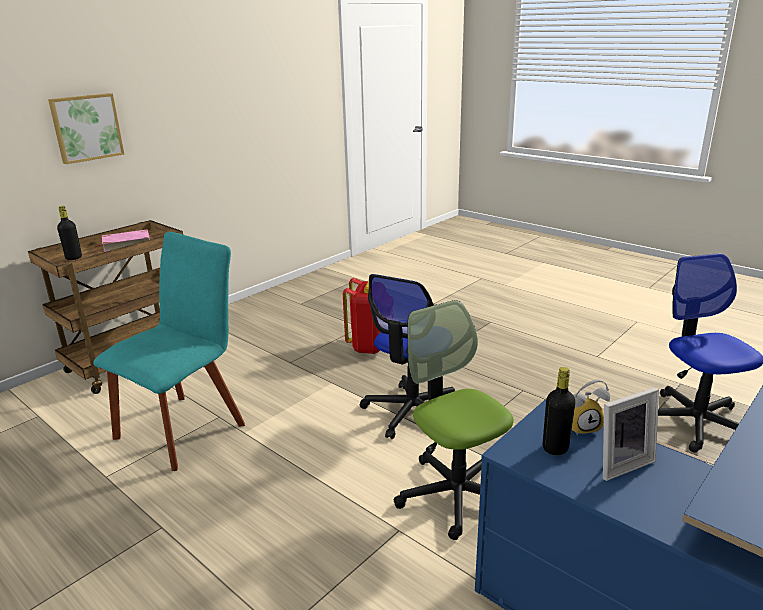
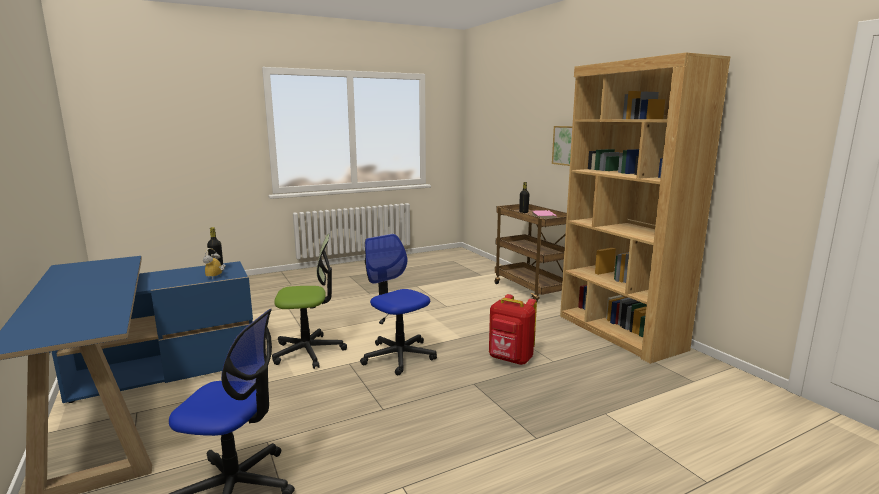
camera: 110 degrees right, 10 degrees down
(185, 427) = (443, 299): turquoise chair -> none
(272, 303) = (619, 332): none -> brown bookcase
(620, 463) = (186, 277): picture frame -> none

